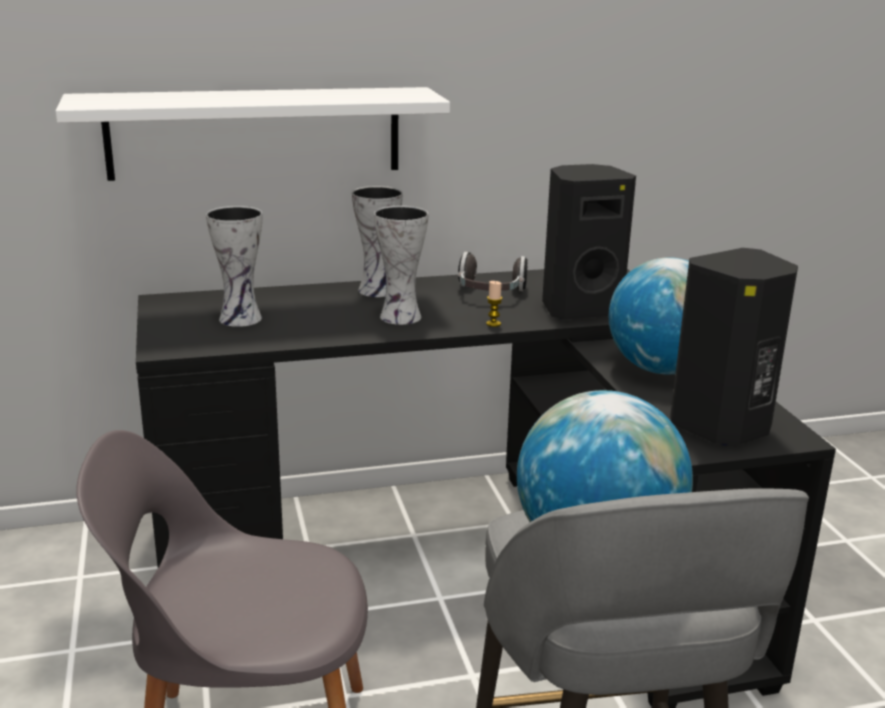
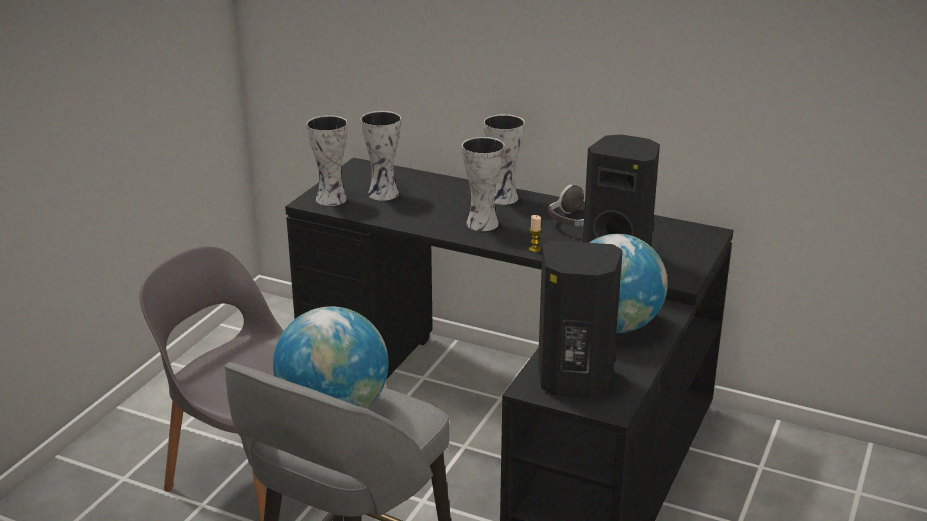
camera: 40 degrees right, 5 degrees up
(186, 340) = (331, 199): none -> vase
(255, 133) = (437, 57): white shelf -> none

